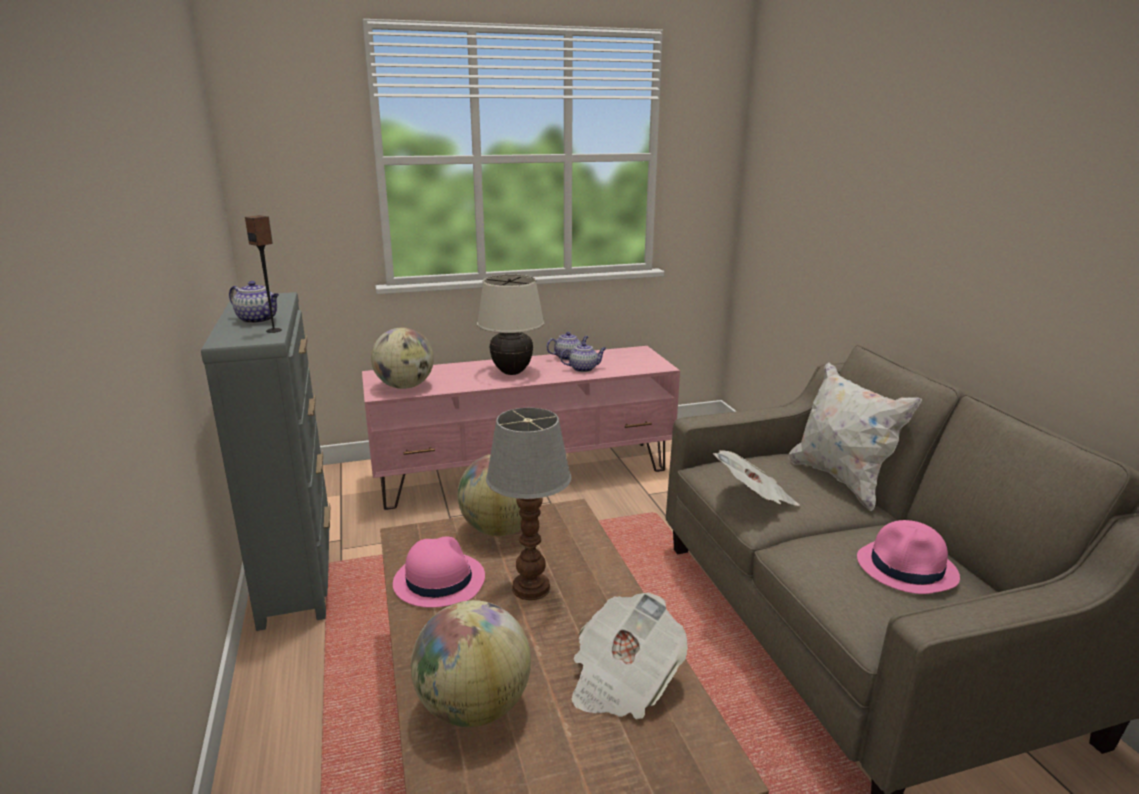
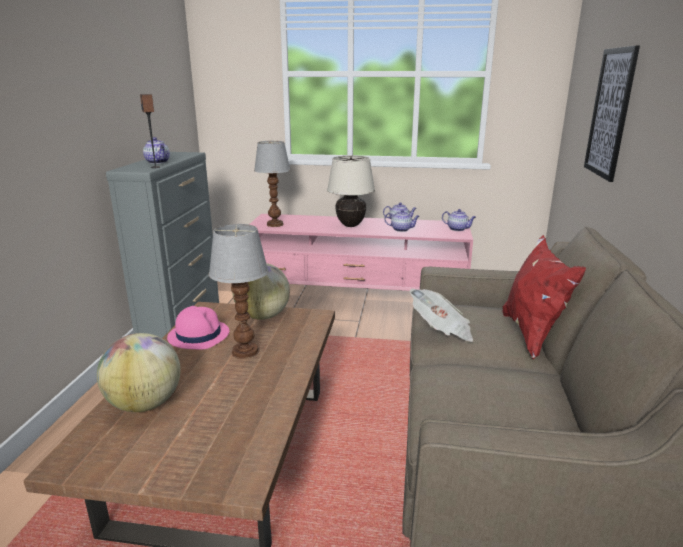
camera: 25 degrees right, 0 degrees up
(405, 386) = (275, 224): globe -> table lamp
(623, 680) = (242, 416): newspaper -> none
(648, 358) = (458, 229): none -> teapot
(839, 210) = (610, 113): none -> picture
(840, 480) = (532, 334): white pillow -> red pillow
(907, 568) = (512, 402): pink hat -> none

